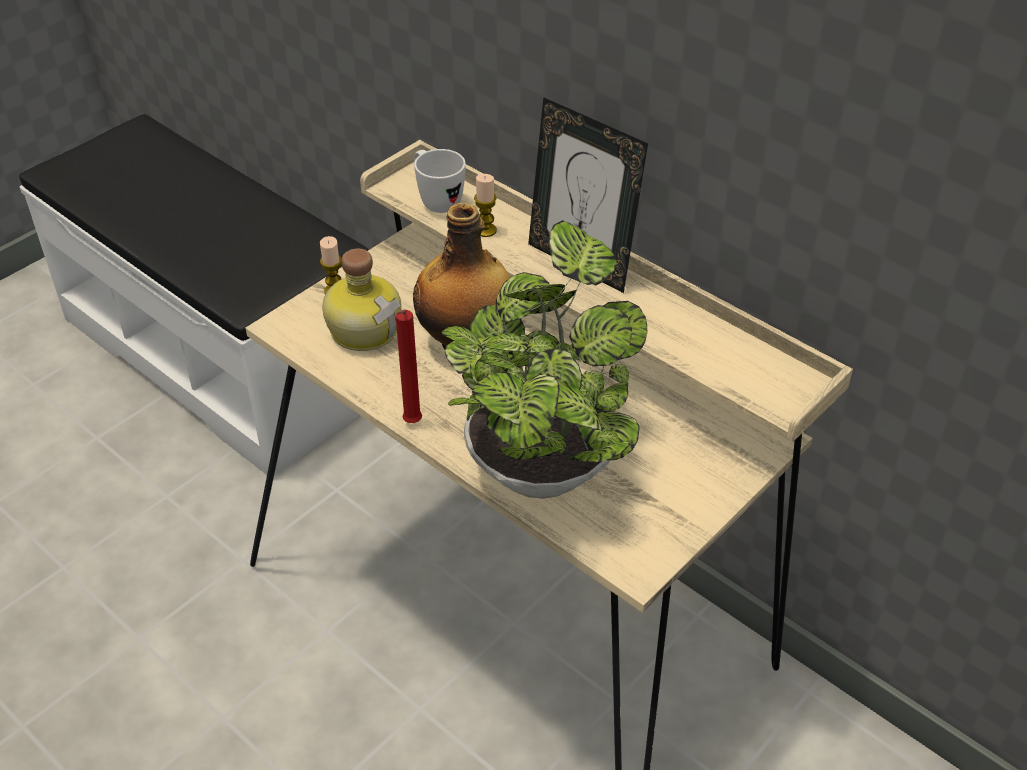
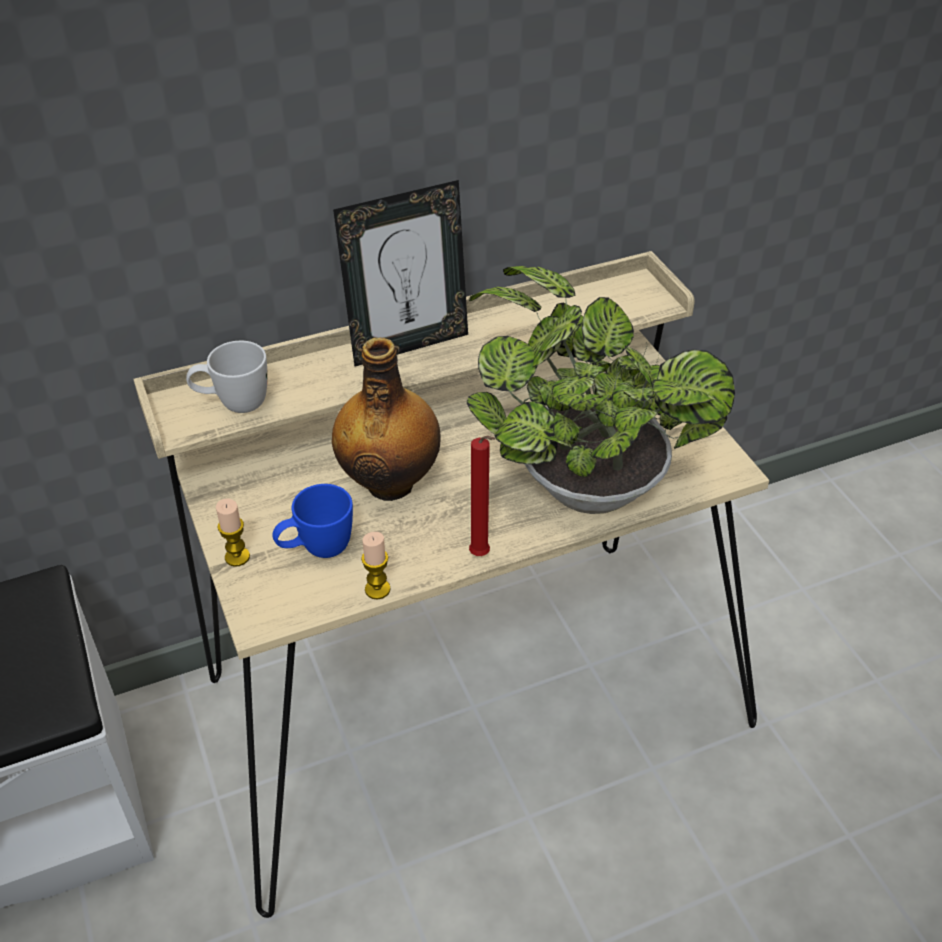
camera: 65 degrees left, 0 degrees up
(364, 328) = (316, 550): bottle -> blue mug
(485, 230) = (311, 386): candle -> candle (377, 589)

